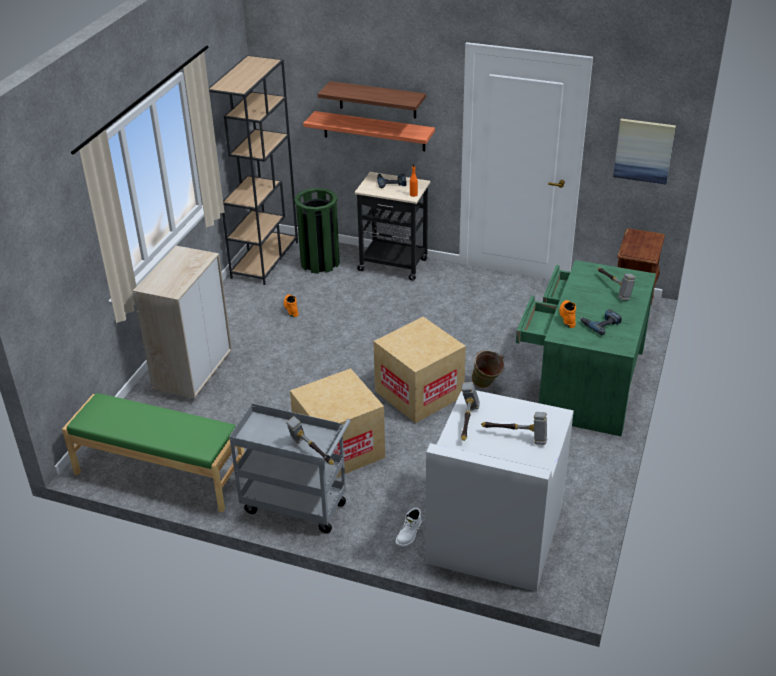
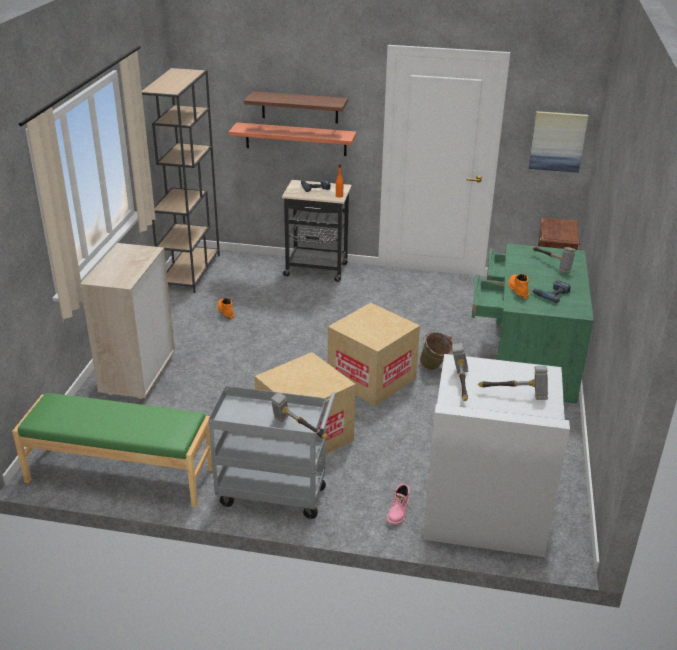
camera: 10 degrees left, 5 degrees down
(320, 262) = (245, 271): green trash can -> none
(409, 534) = (398, 512): white boot -> pink boot

